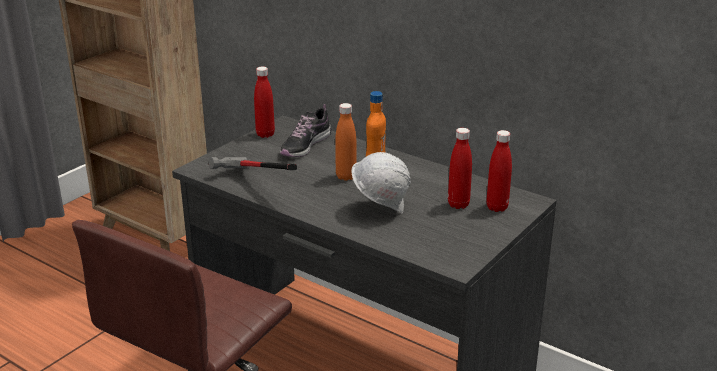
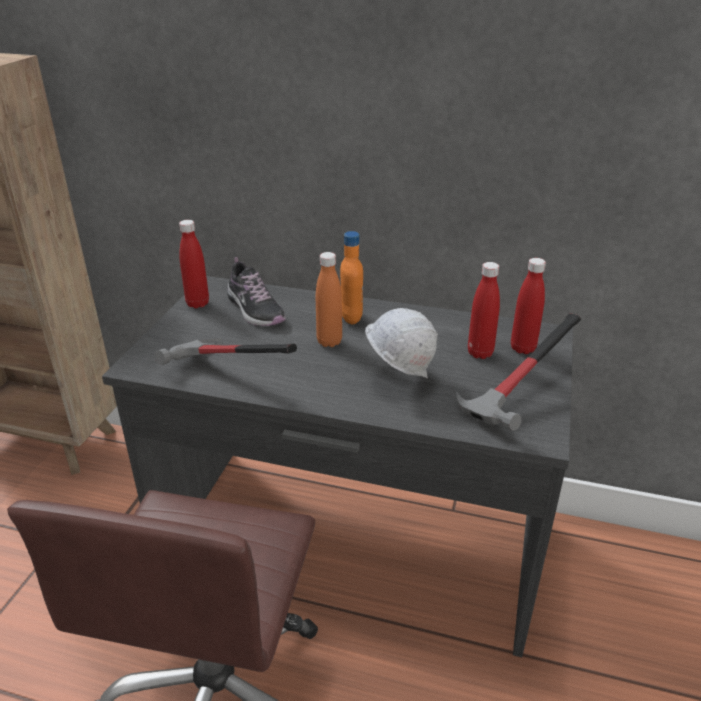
camera: 20 degrees left, 5 degrees up
(305, 145) = (255, 309): shoe -> shoe turned 45 degrees counterclockwise
(462, 241) = (520, 401): none -> hammer

